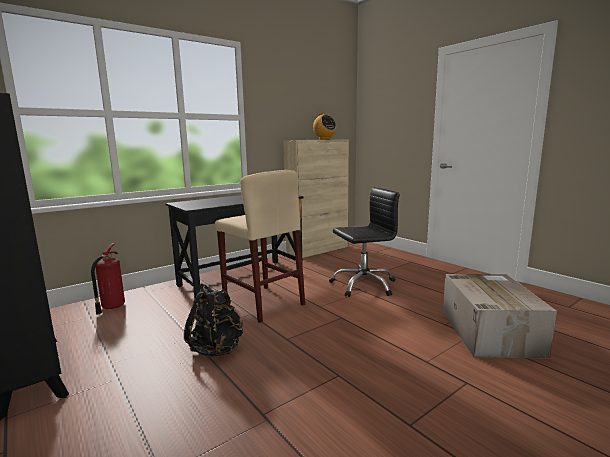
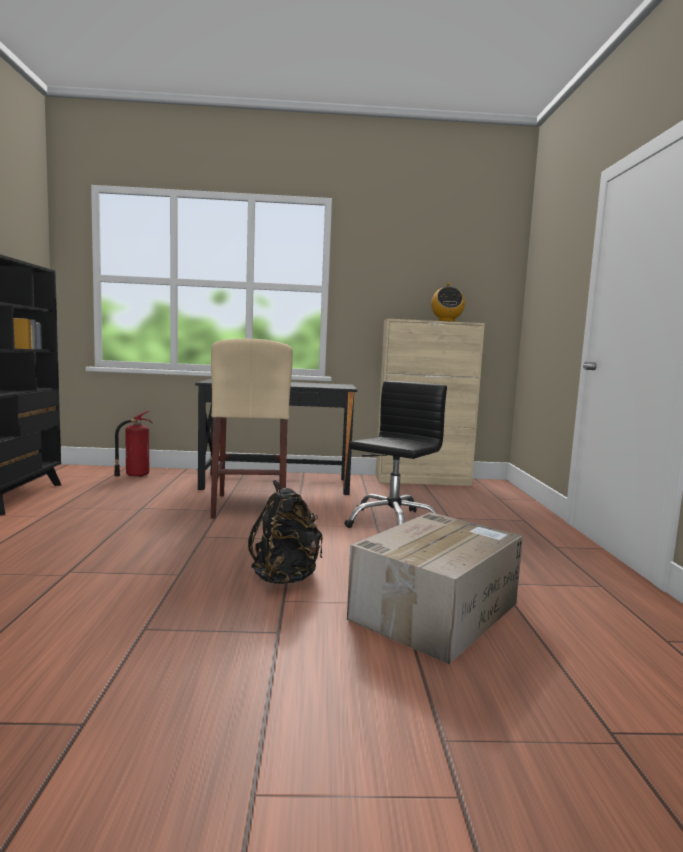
camera: 35 degrees right, 5 degrees down
(217, 348) = (138, 523): black backpack -> black backpack (286, 577)
(363, 285) = (392, 522): black office chair -> black office chair turned 75 degrees counterclockwise

